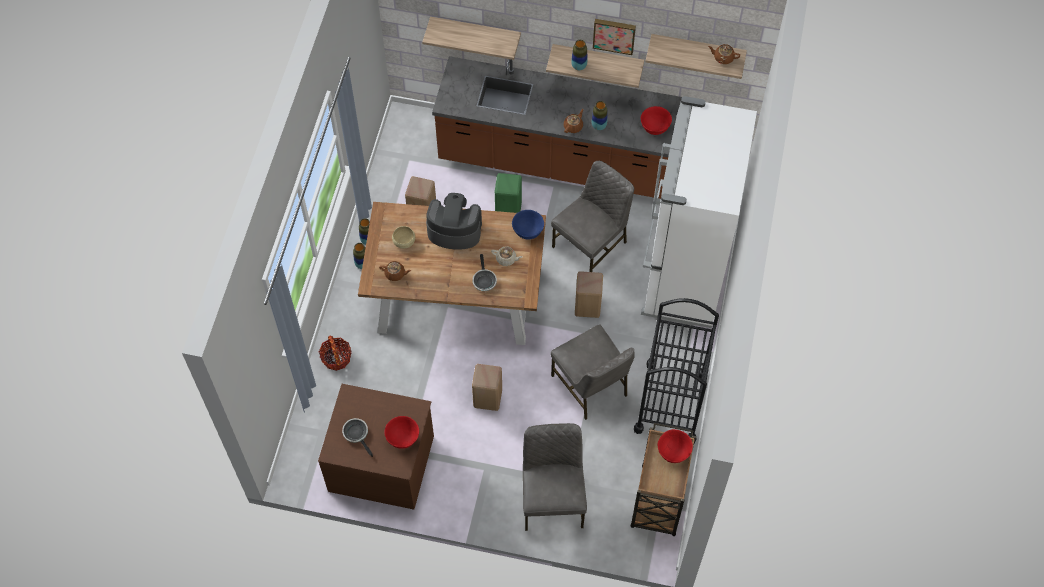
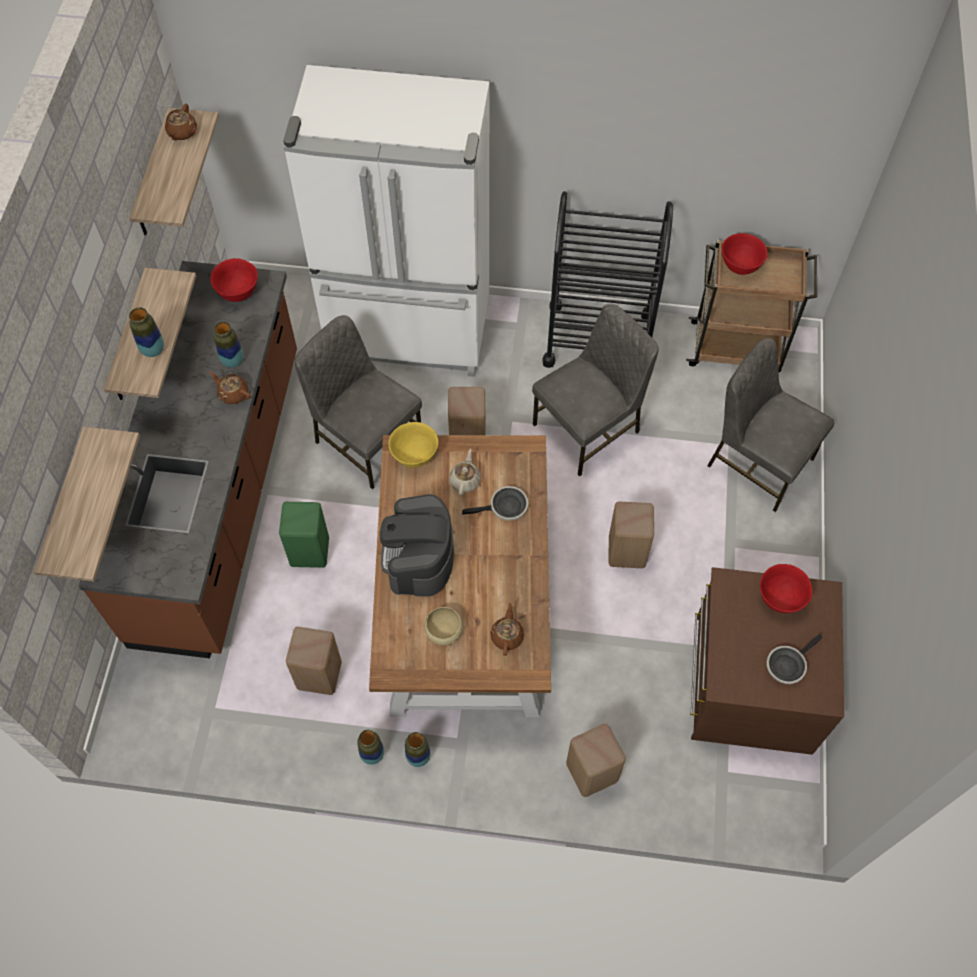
camera: 95 degrees left, 0 degrees up
(336, 358) = (591, 774): basket -> beige stool
(527, 232) = (414, 456): blue bowl -> yellow bowl
(552, 498) = (758, 462): grey chair -> grey chair turned 45 degrees clockwise
(614, 35) = (117, 277): picture -> none

